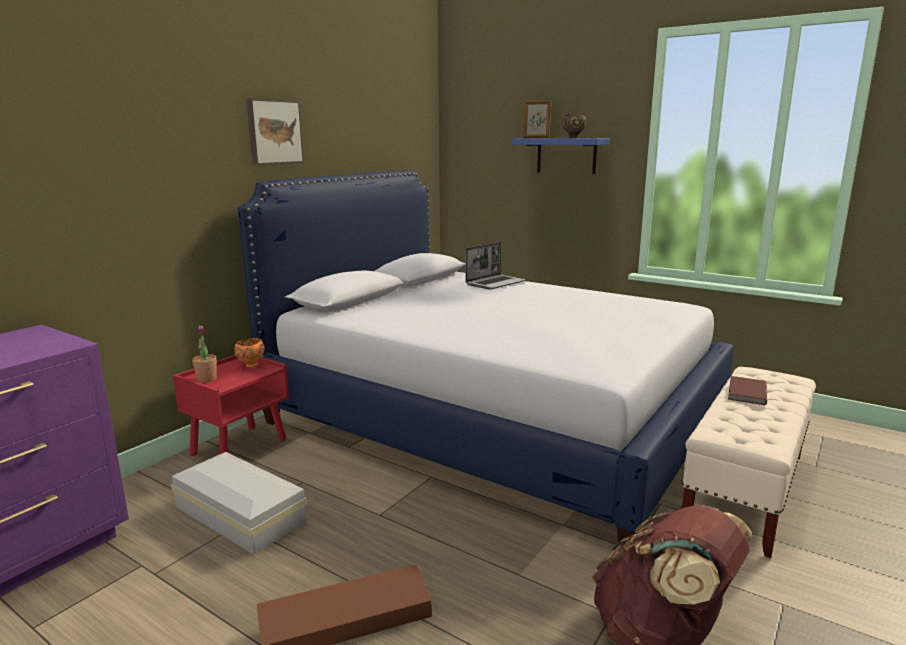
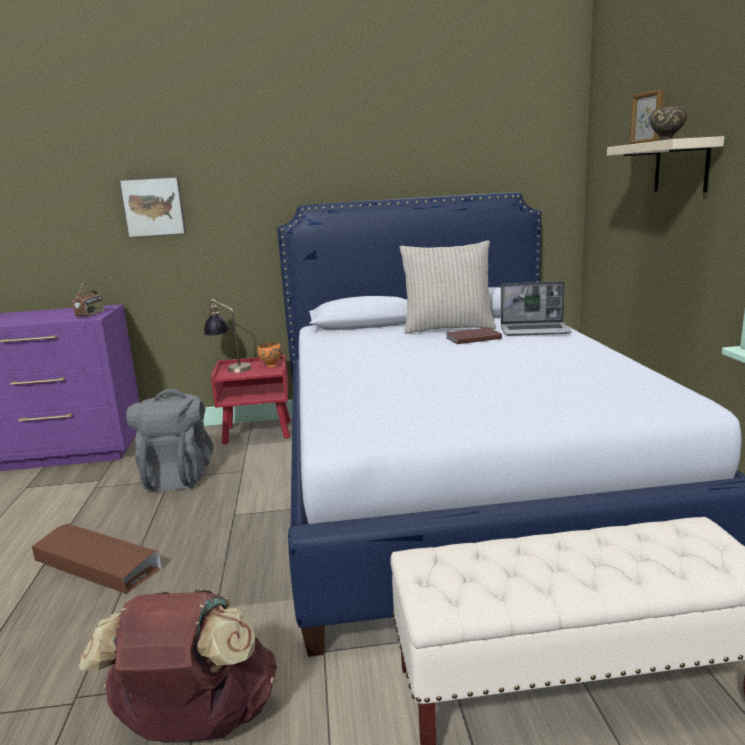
camera: 50 degrees right, 0 degrees up
(52, 343) = (90, 314): none -> radio
(207, 379) = (230, 368): potted plant -> table lamp
(240, 516) = (178, 475): white storage box -> grey backpack
(273, 132) = (331, 159): picture -> picture (154, 207)
(430, 292) = (448, 328): none -> beige pillow
(566, 155) = (681, 166): blue shelf -> beige shelf
(745, 392) = (594, 542): brown book -> brown book (472, 338)

